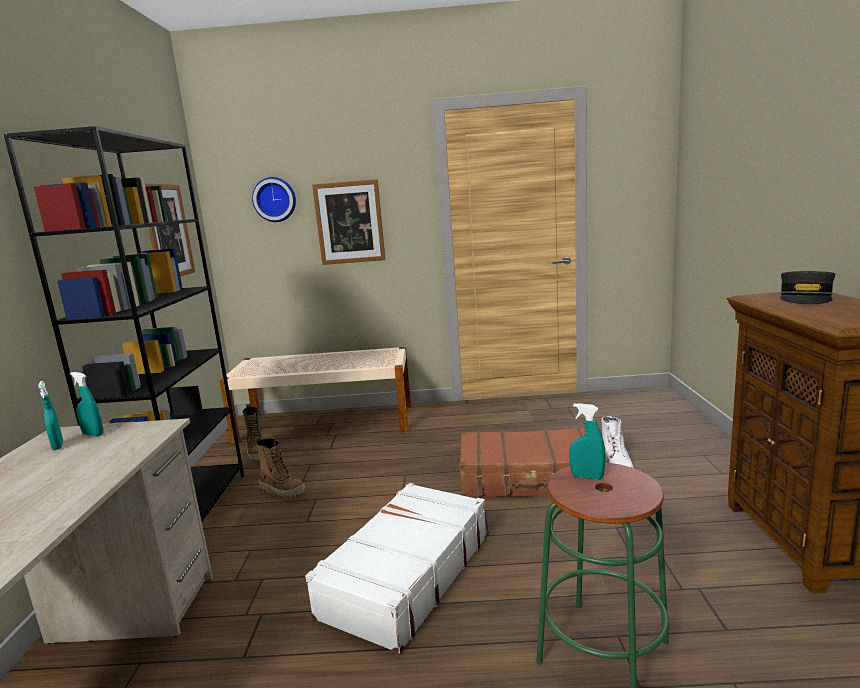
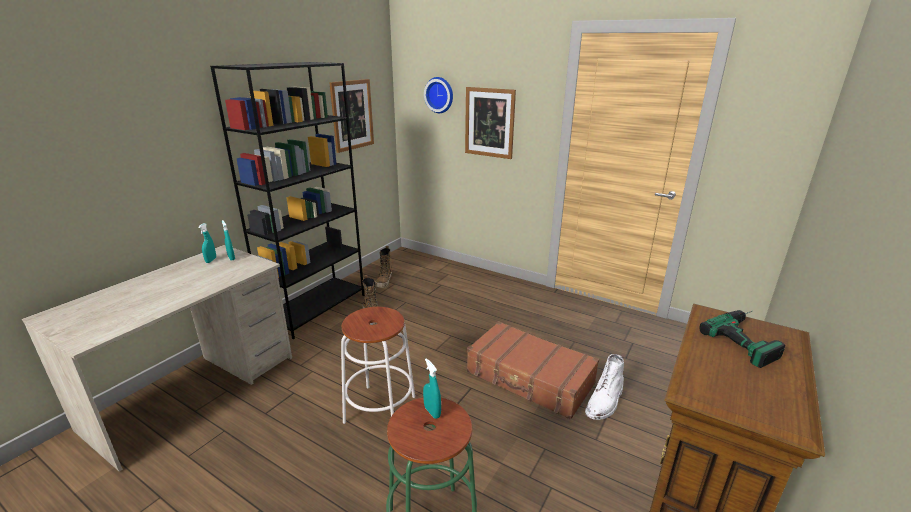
camera: 30 degrees right, 10 degrees up
(326, 422) = (444, 272): beige bench -> none
(405, 575) = (380, 409): white suitcase -> white stool
(805, 298) = (750, 338): grey cap -> power drill

